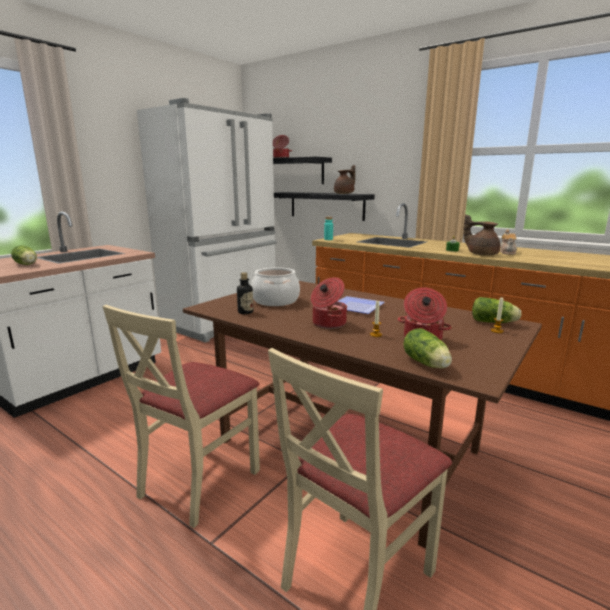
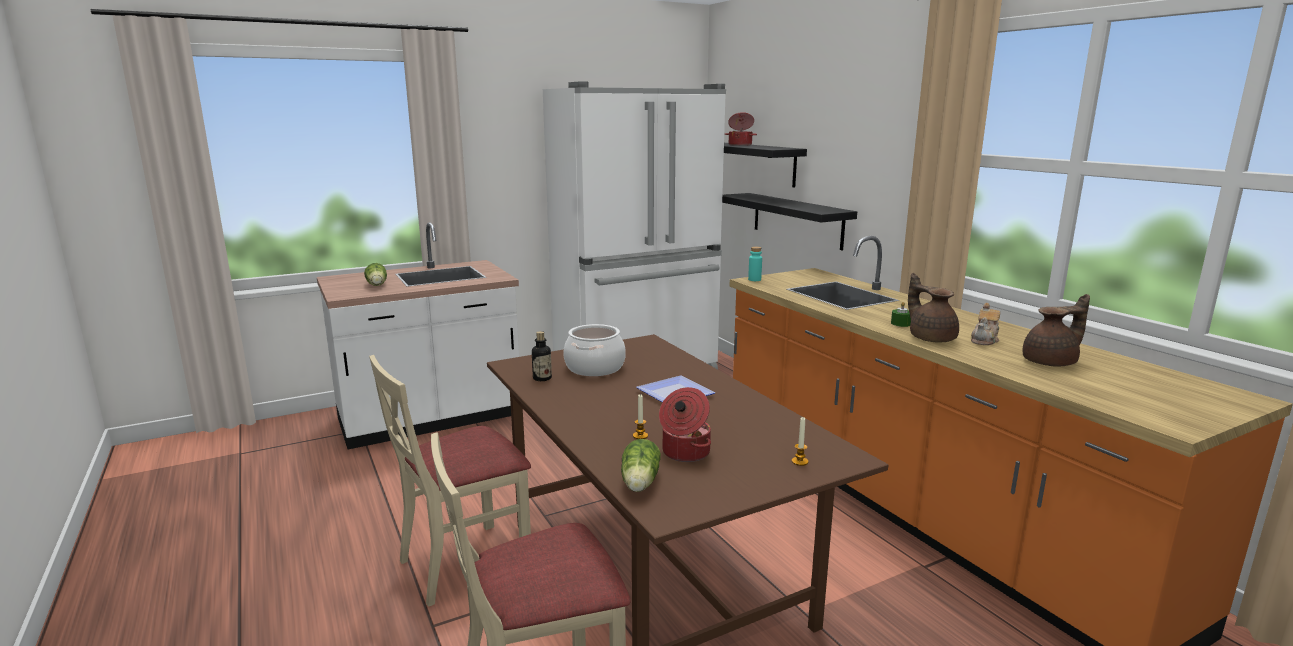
camera: 25 degrees right, 0 degrees up
(328, 323) = (609, 410): cooking pot -> none
(345, 193) = (812, 207): brown teapot -> brown teapot (1051, 362)
(494, 322) = (819, 449): lettuce -> none

